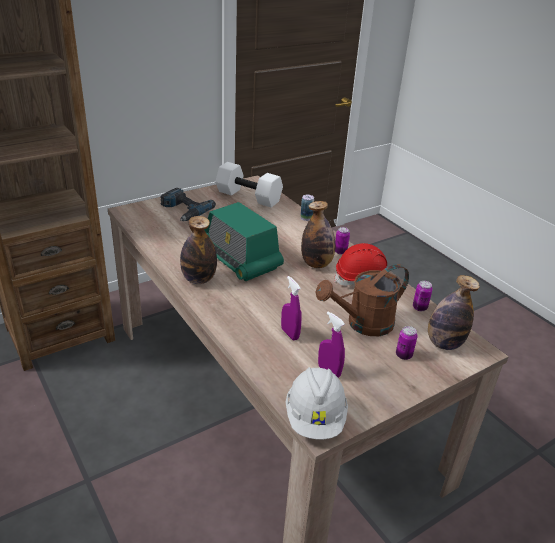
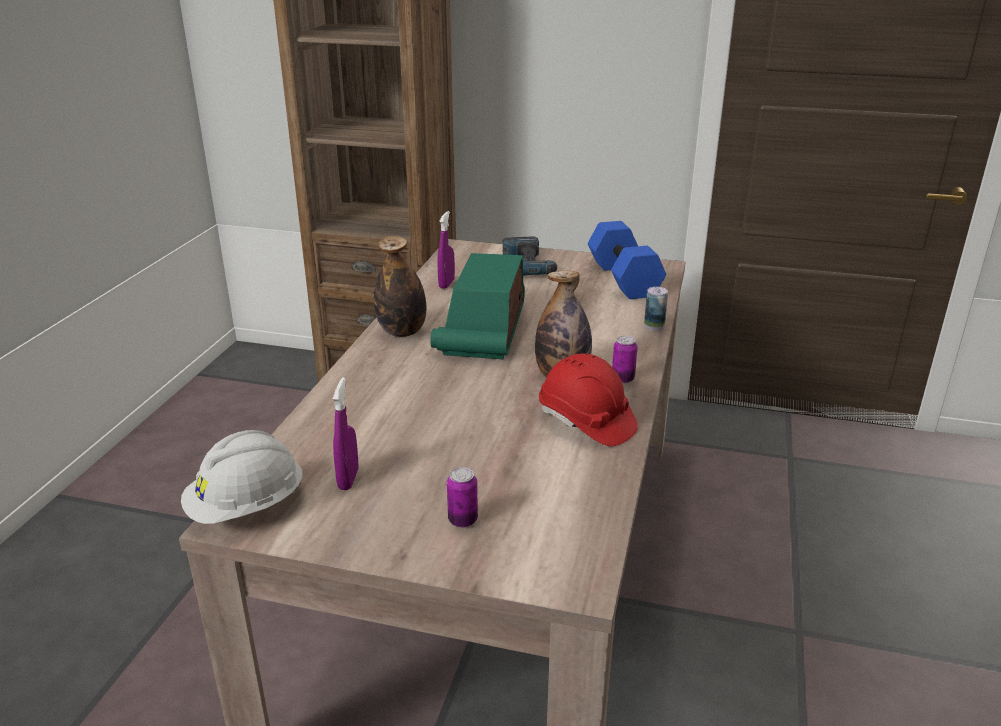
camera: 50 degrees right, 5 degrees down
(247, 197) = (621, 278): white dumbbell -> blue dumbbell
(290, 334) = (384, 424): purple spray bottle -> purple spray bottle (446, 284)
(363, 324) = (483, 462): brown watering can -> none
(419, 308) = (600, 488): can -> none
(444, 343) = (544, 543): bottle -> none

